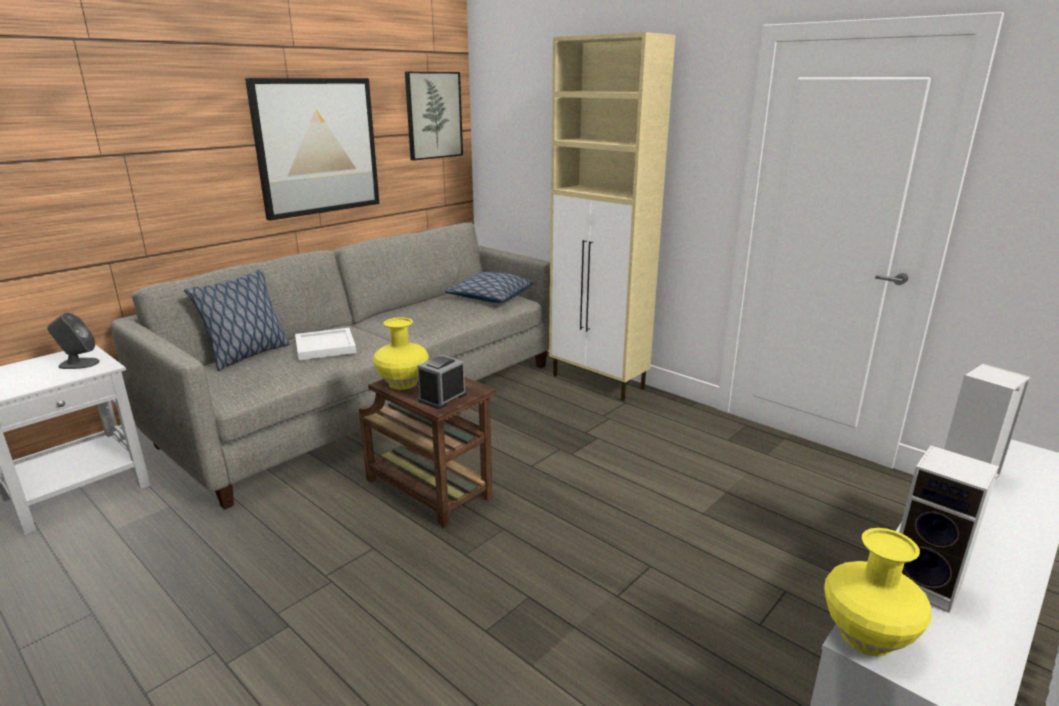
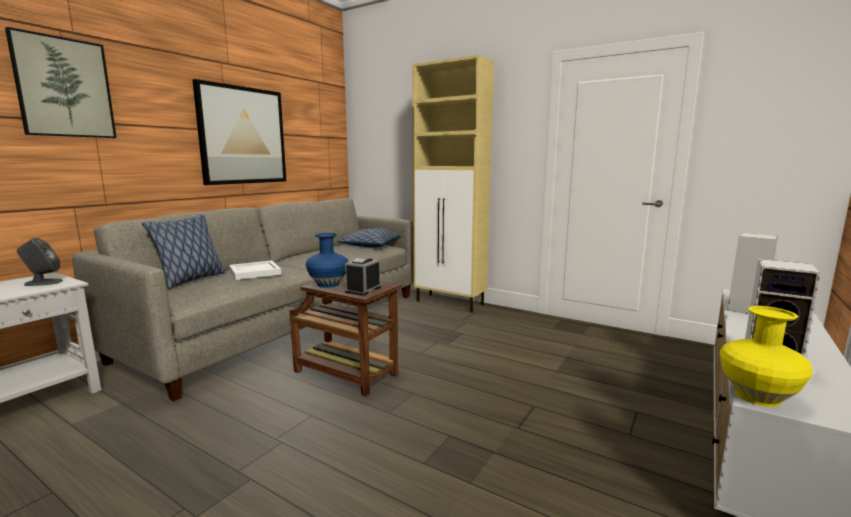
camera: 10 degrees left, 10 degrees down
(403, 384) = (328, 284): yellow vase -> blue vase
(433, 115) = (323, 125): picture -> picture (64, 88)

